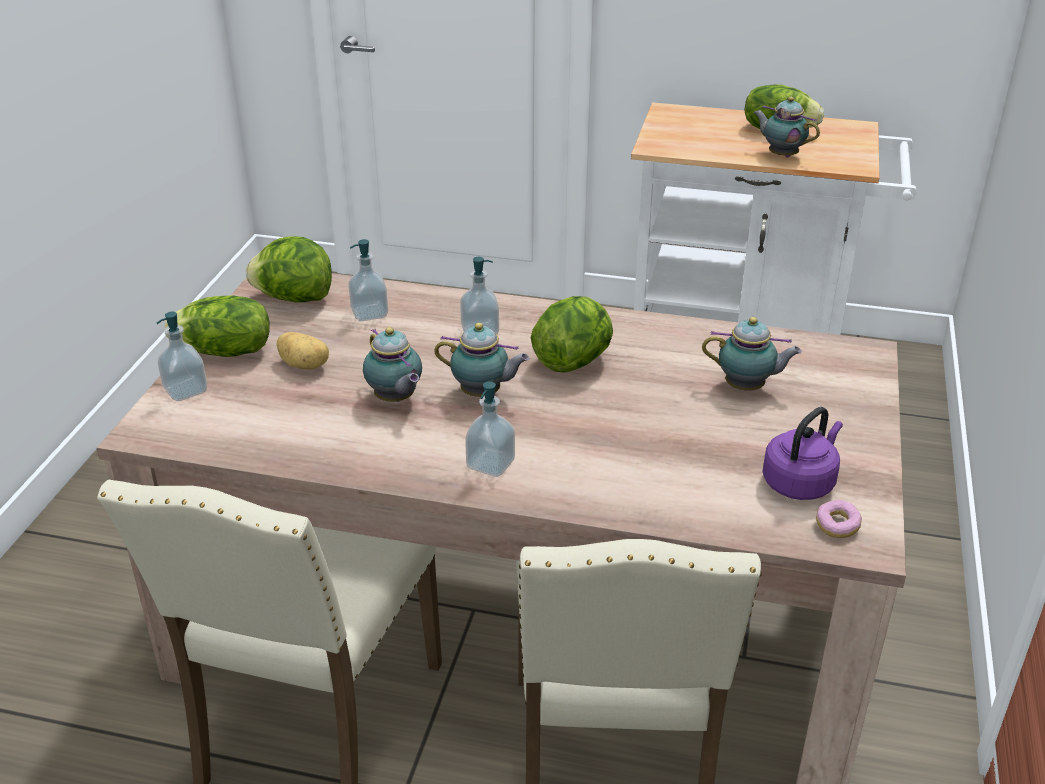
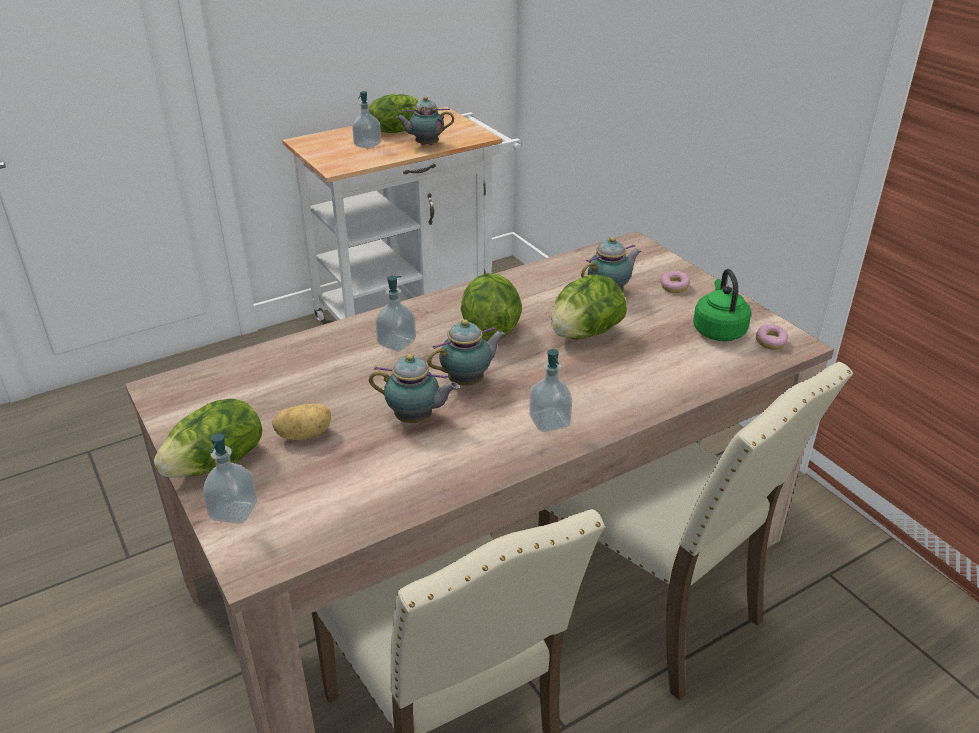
camera: 45 degrees left, 0 degrees up
(294, 298) = (208, 393): lettuce -> lettuce (585, 334)
(369, 313) = (292, 372): soap dispenser -> soap dispenser (367, 145)
(800, 482) = (718, 330): purple kettle -> green kettle
(830, 417) = (674, 287): none -> donut

